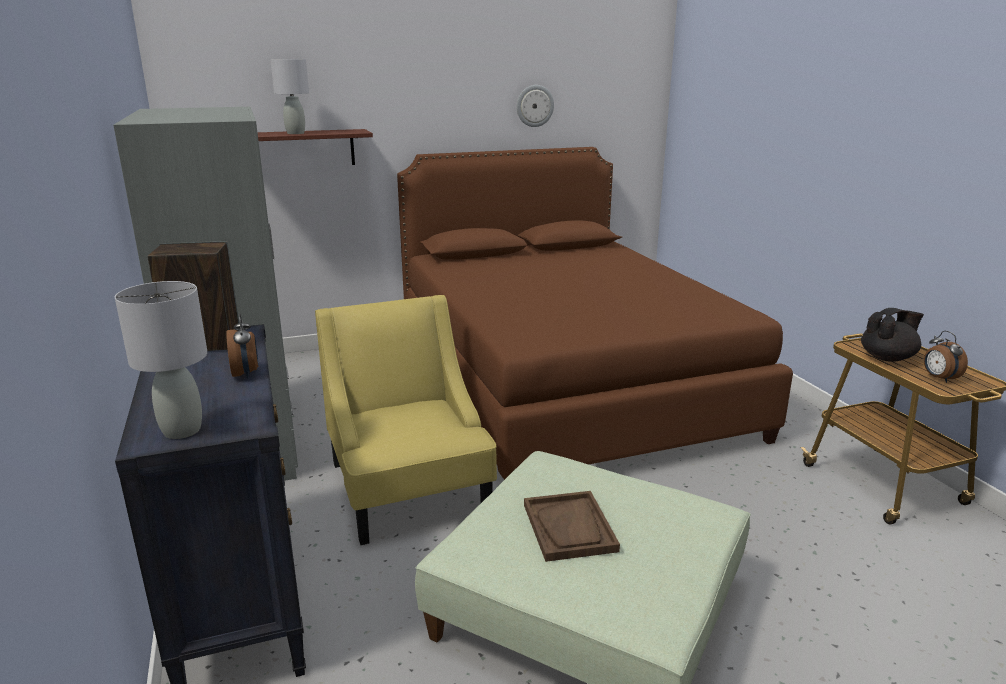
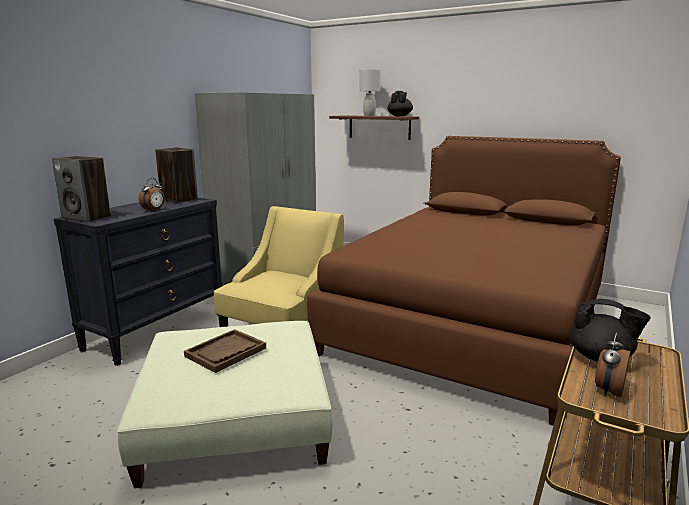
camera: 50 degrees right, 5 degrees down
(182, 430) = (87, 217): grey table lamp -> speaker
(346, 131) = (399, 116): none -> black teapot
(534, 106) = (551, 103): wall clock -> none

